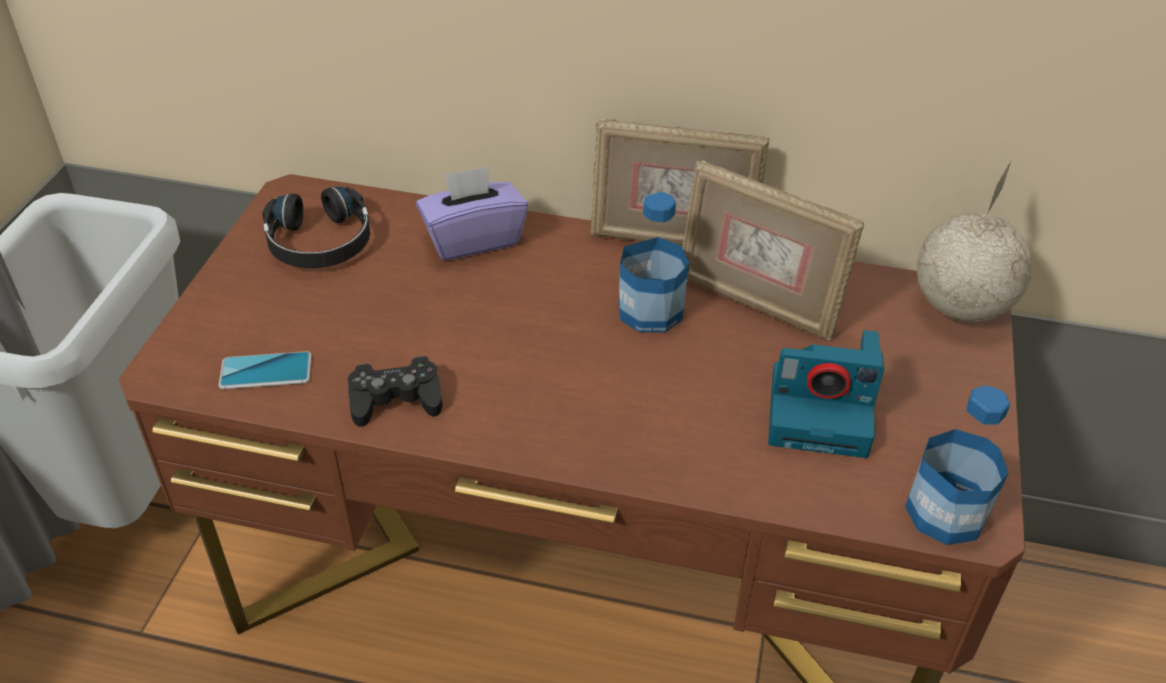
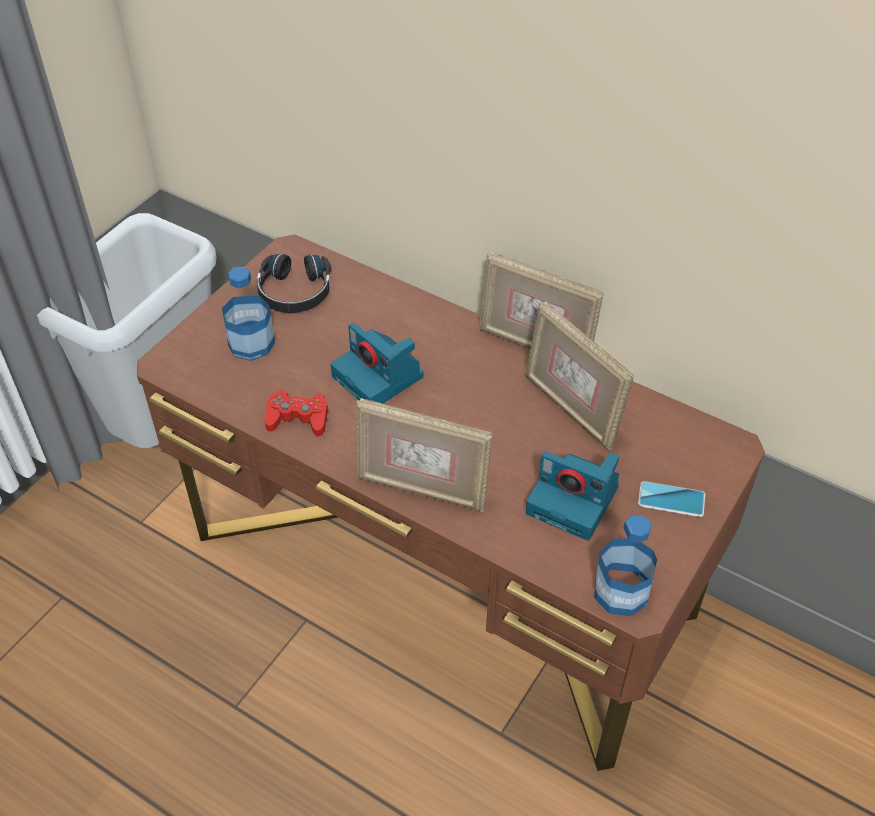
camera: 20 degrees right, 5 degrees up
(266, 371) = (226, 378): phone -> phone (671, 499)
(396, 399) = (298, 418): black game controller -> red game controller
(473, 239) = (397, 313): purple tissue box -> none
(487, 321) = (379, 377): none -> camera
(615, 450) = (422, 489): none -> picture frame
(650, 310) = (493, 396): bottle -> bottle (251, 343)
(958, 308) = (719, 450): globe -> none

